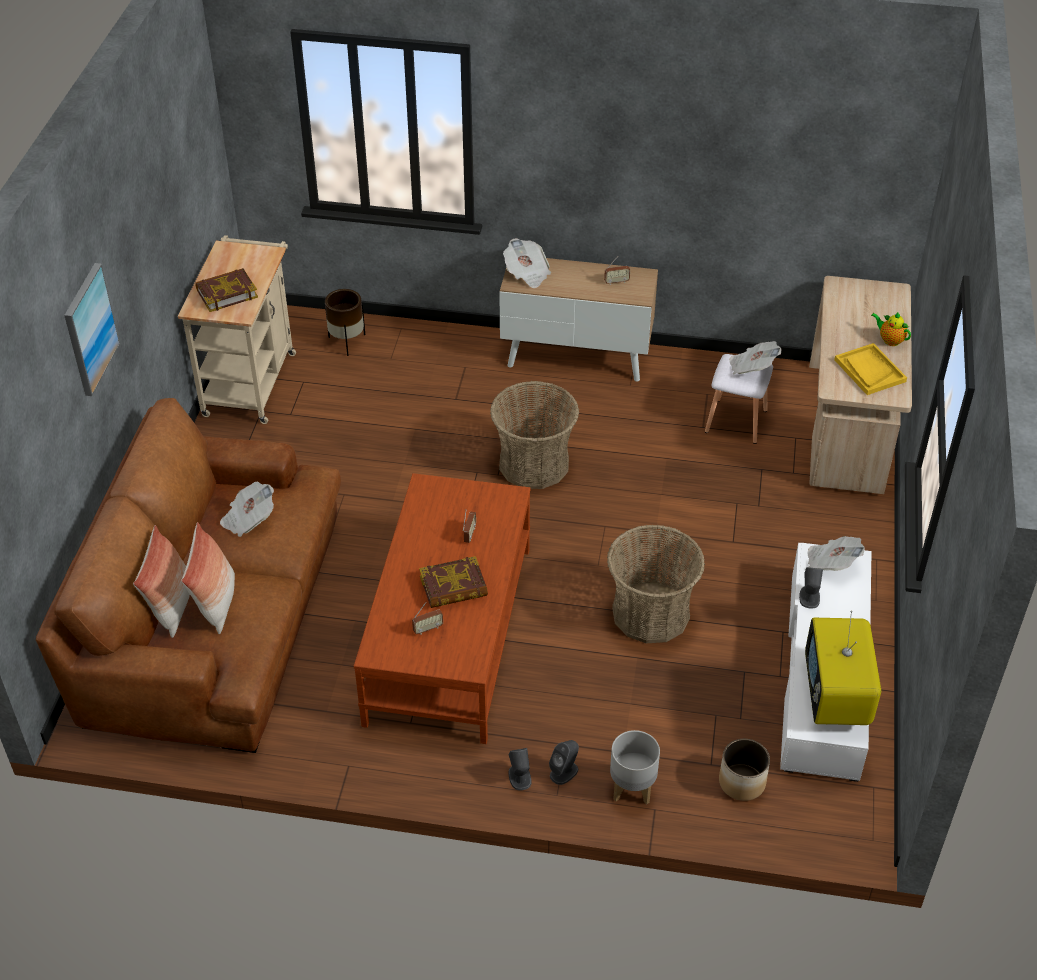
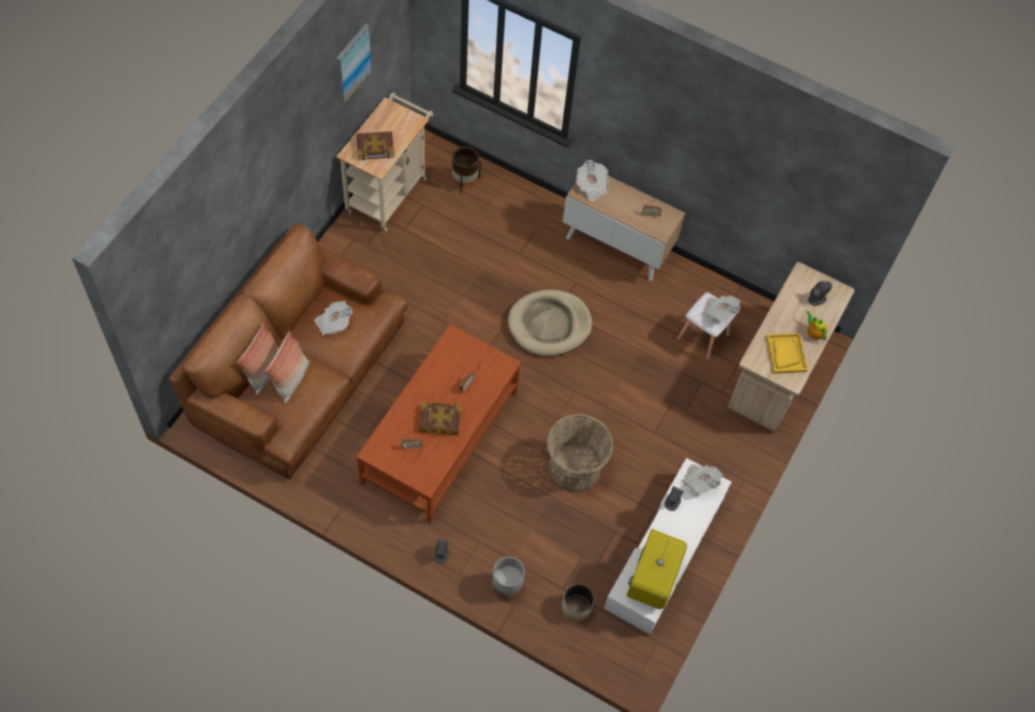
camera: 15 degrees right, 15 degrees up
(89, 329) = (254, 187): picture -> picture (352, 63)
(534, 464) = (549, 325): basket -> beige dog bed
(564, 772) = (470, 560): grey speaker -> grey speaker (817, 299)

